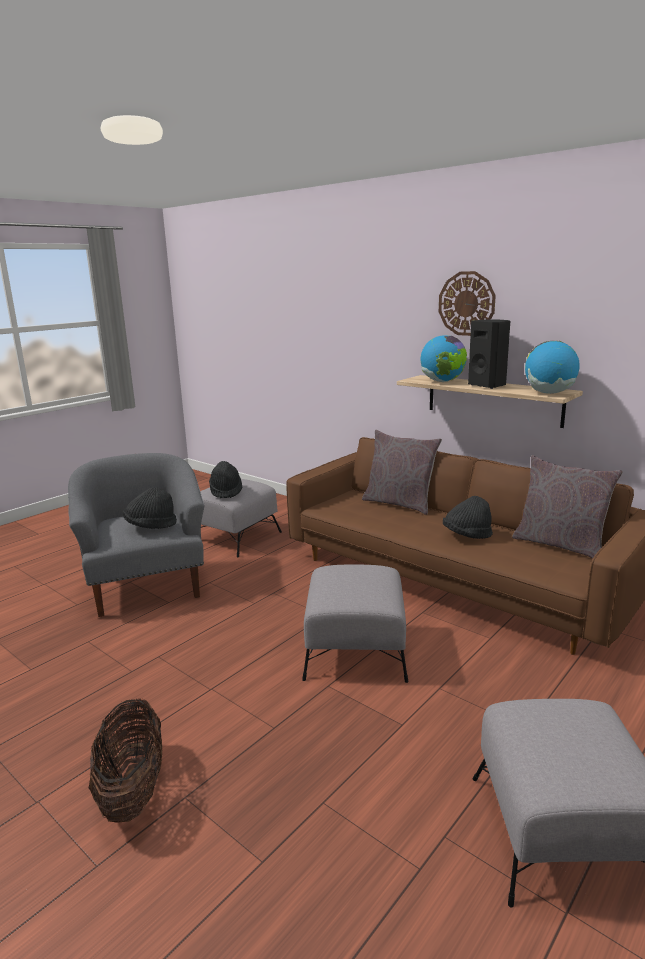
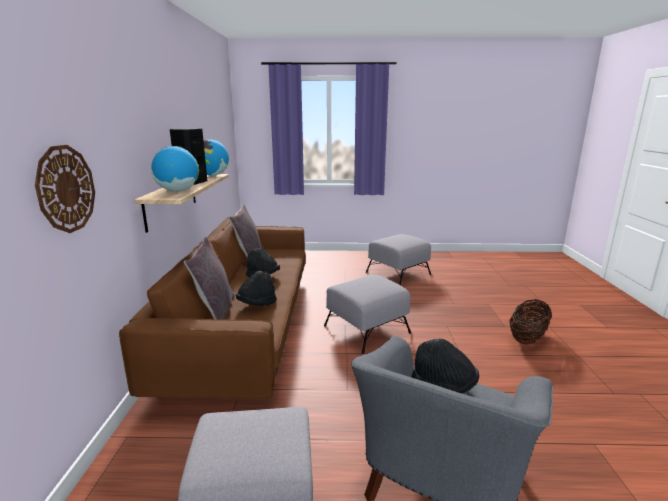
camera: 130 degrees left, 0 degrees up
(226, 491) = (271, 430): black hat -> black hat (257, 304)
(466, 303) = (146, 116): wall clock -> wall clock (66, 189)

